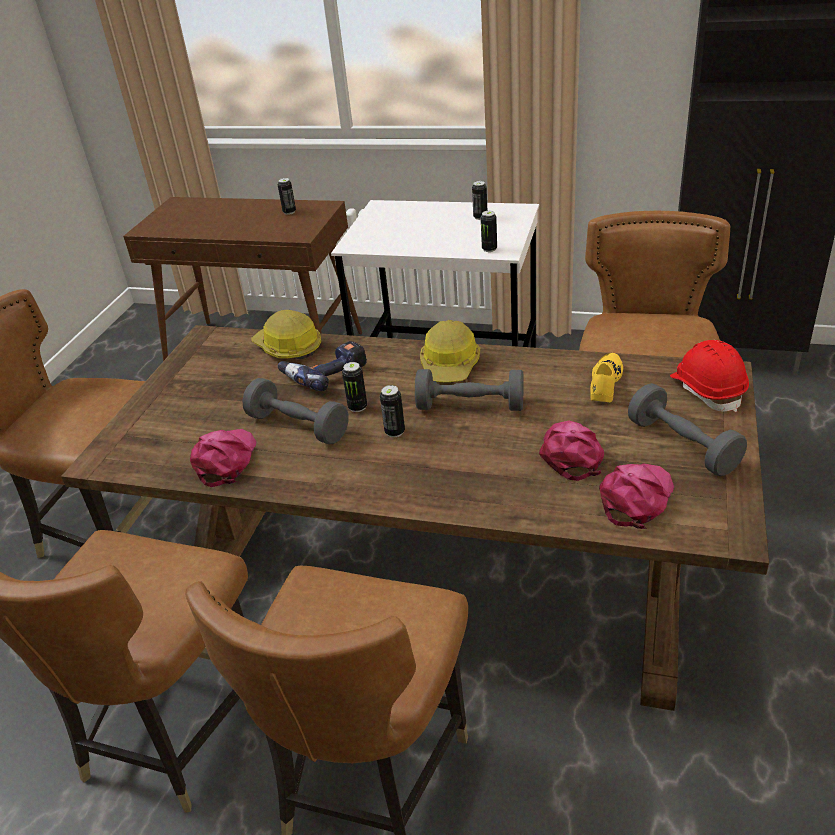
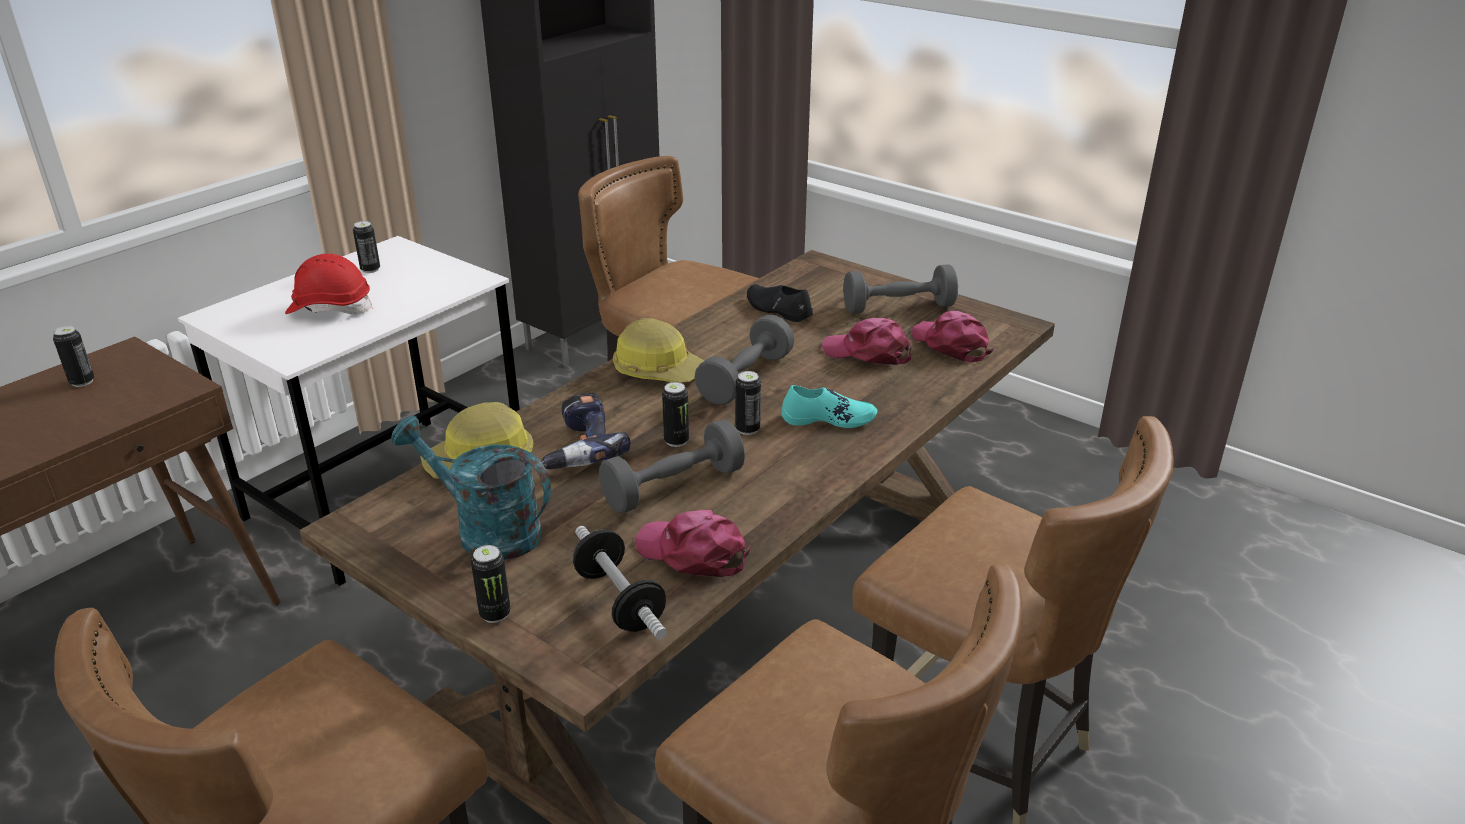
camera: 70 degrees left, 5 degrees down
(165, 450) = (619, 601): none -> dumbbell
(217, 378) = (486, 531): none -> turquoise watering can
(438, 465) = (828, 419): none -> turquoise shoe
(489, 249) = (458, 284): can -> can (495, 614)
(605, 383) = (778, 309): yellow shoe -> black shoe
(707, 390) = (833, 276): red hard hat -> red hard hat (330, 308)

